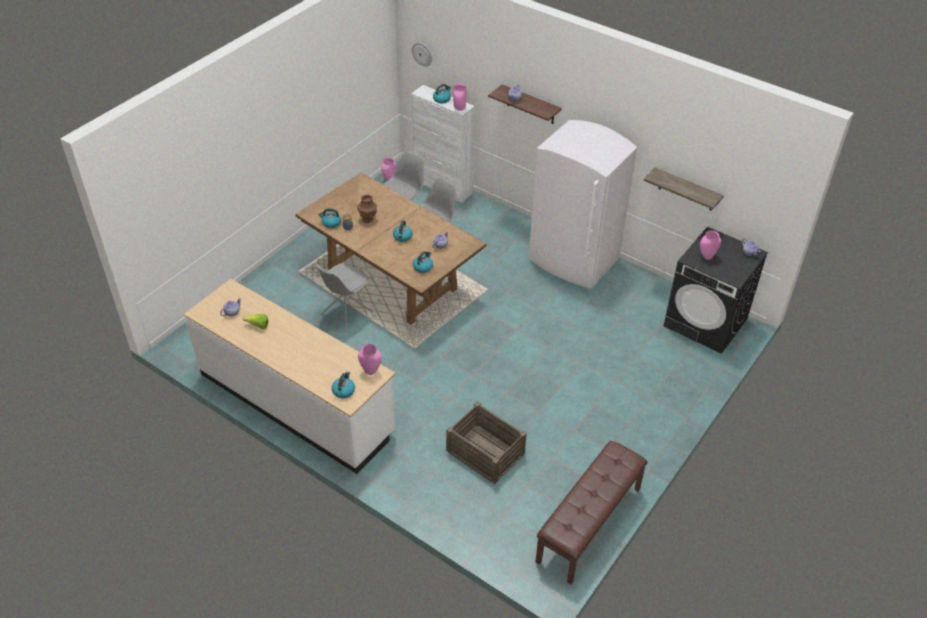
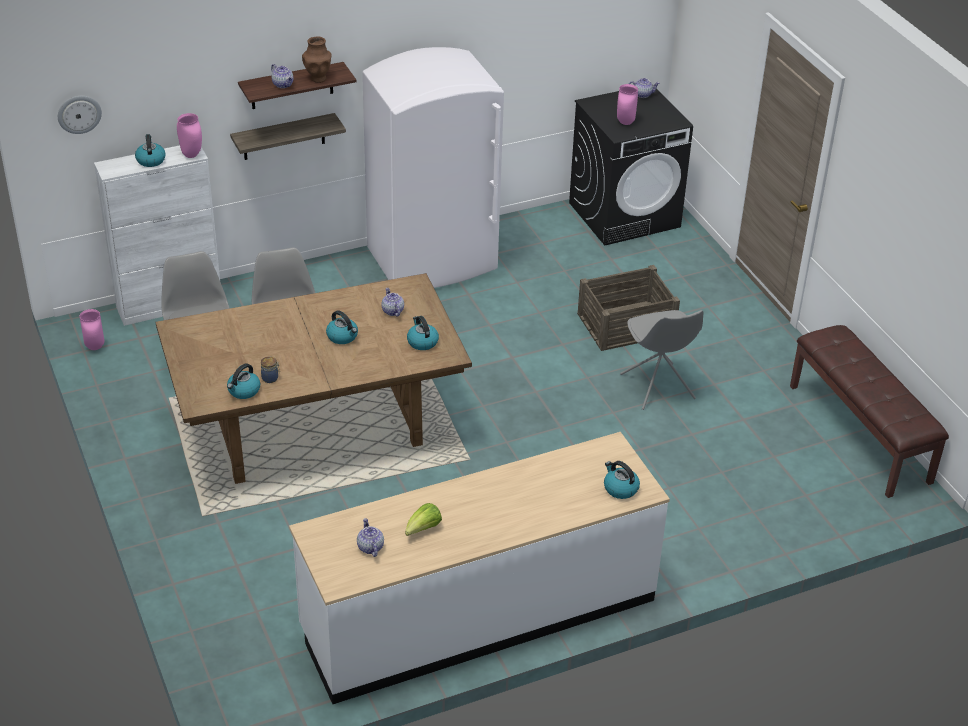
camera: 60 degrees left, 5 degrees down
(345, 314) = (343, 500): grey chair -> grey chair (658, 387)
(368, 219) = (272, 354): brown vase -> brown vase (318, 78)
(370, 372) = (603, 452): pink vase -> none
(485, 452) = (698, 469): crate -> crate (626, 324)
(686, 190) = (539, 69): shelf -> shelf (283, 137)

